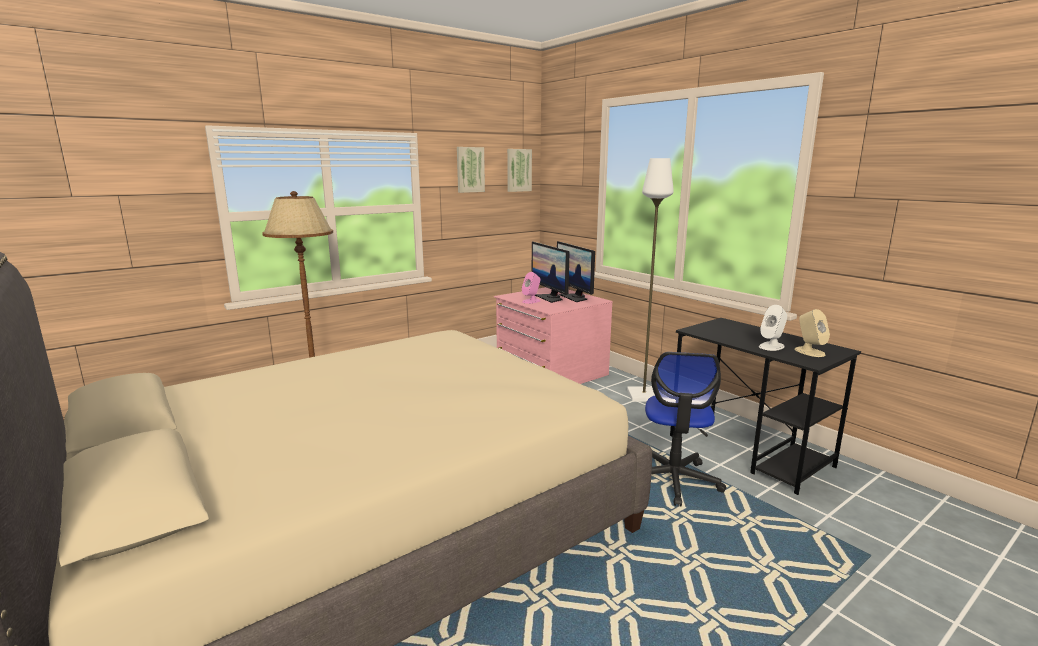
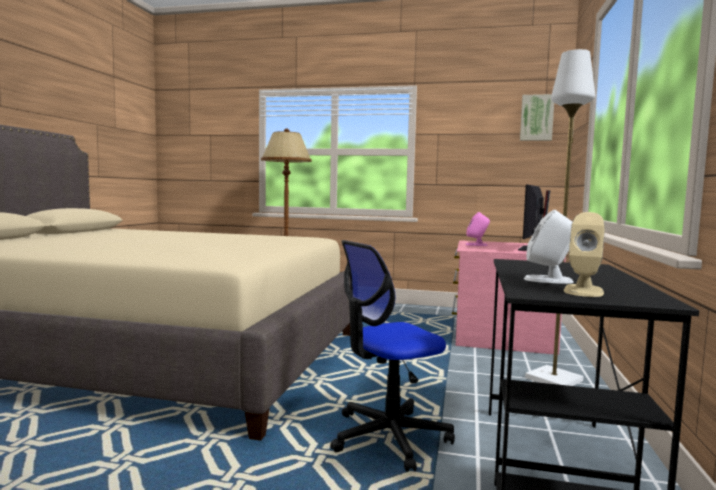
camera: 50 degrees right, 10 degrees down
(469, 169) = (472, 117): picture -> none
(550, 298) = (504, 246): monitor -> none

